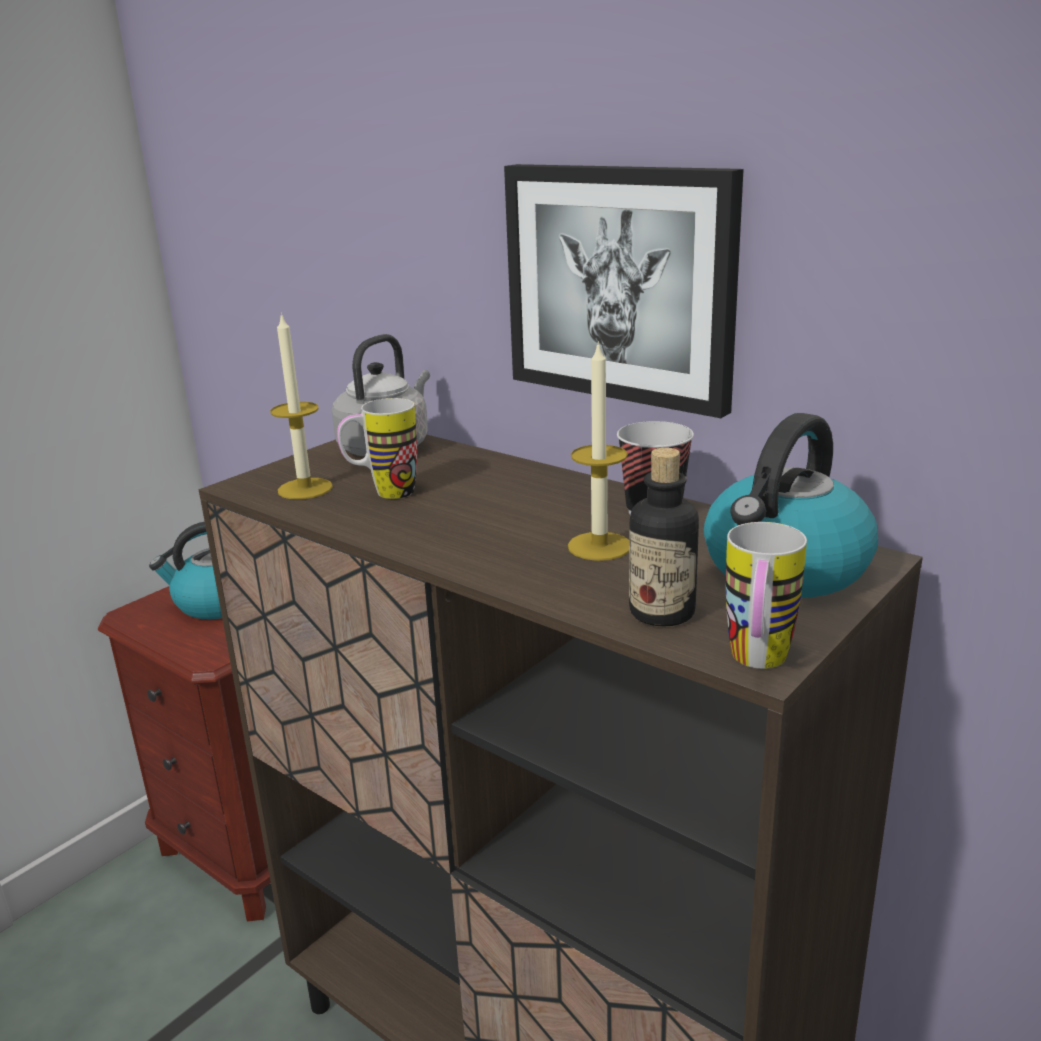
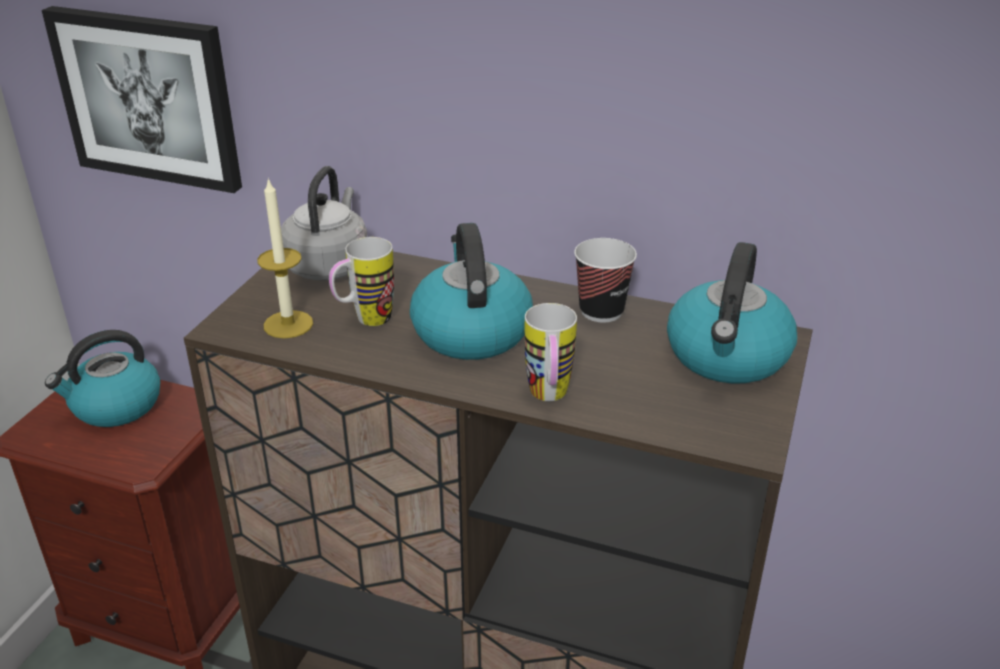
camera: 20 degrees left, 10 degrees up
(488, 513) = (470, 331): none -> kettle
(599, 546) = (580, 354): candle -> none
(620, 284) = (555, 122): picture -> picture (148, 98)
(662, 612) = (663, 412): bottle -> none
(757, 664) = (751, 447): mug -> mug (549, 398)

